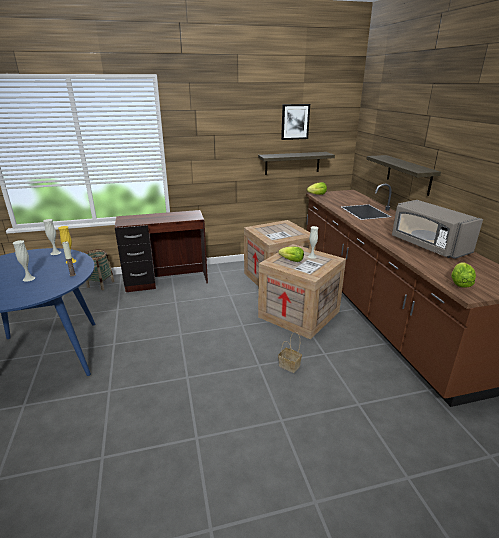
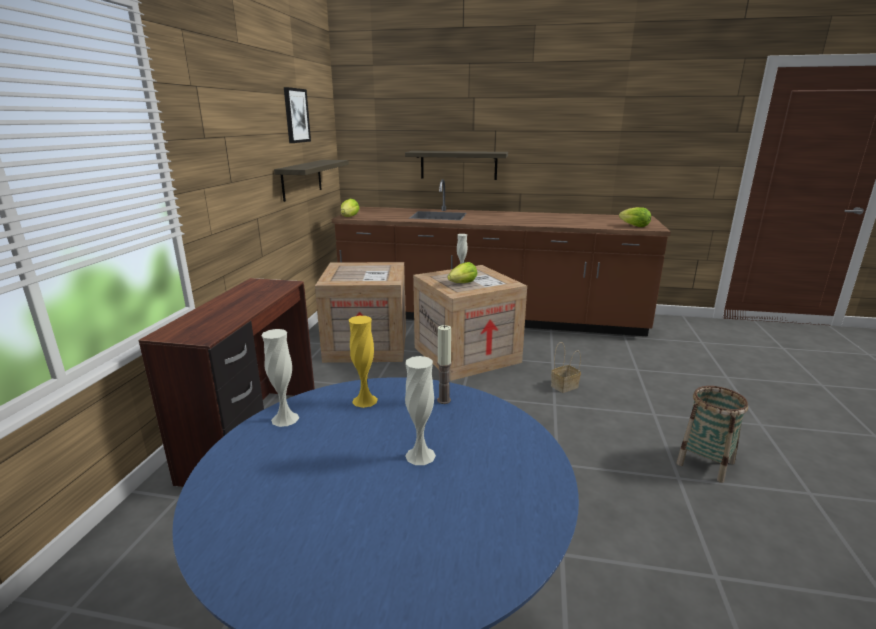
camera: 65 degrees left, 5 degrees down
(100, 284) = (141, 531): basket -> basket (705, 463)
(428, 246) = (552, 218): grey microwave -> none

